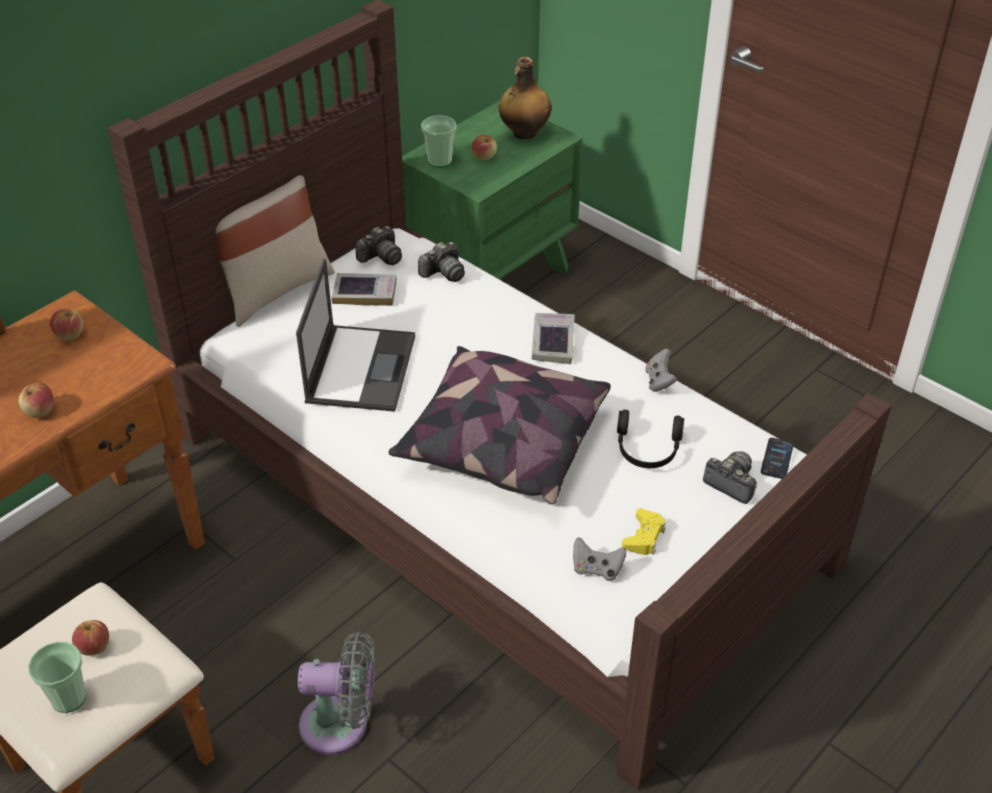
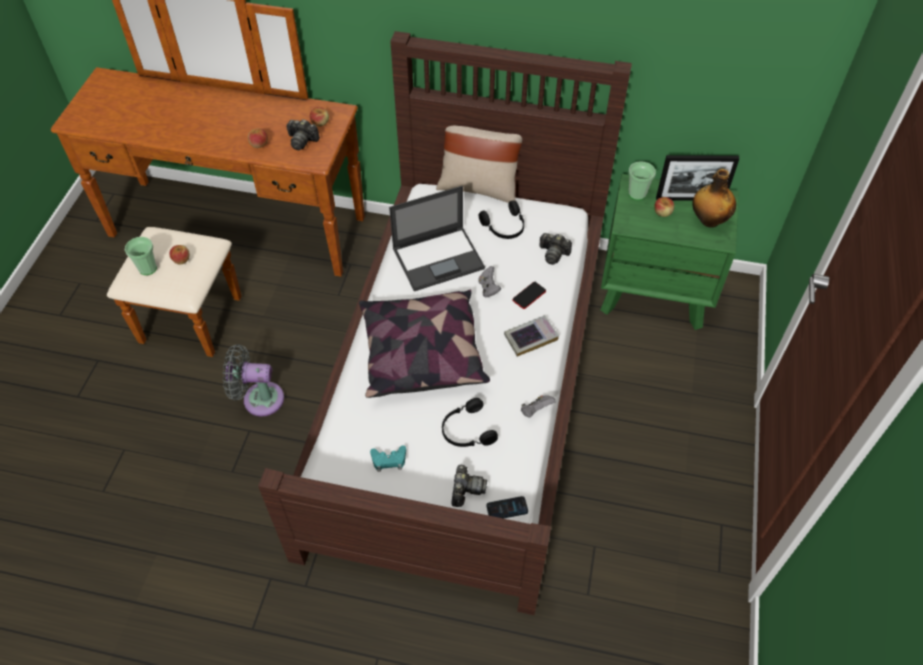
camera: 60 degrees right, 10 degrees up
(341, 725) = (259, 399): grey fan -> grey fan turned 120 degrees clockwise
(365, 293) = (505, 227): book -> black headphones
(381, 257) = (544, 218): camera -> camera (302, 141)
(482, 131) = (690, 199): none -> picture frame
(489, 318) = (529, 296): none -> phone
(597, 569) = (348, 447): grey game controller -> grey game controller (488, 288)
(644, 537) = (389, 460): yellow game controller -> turquoise game controller

